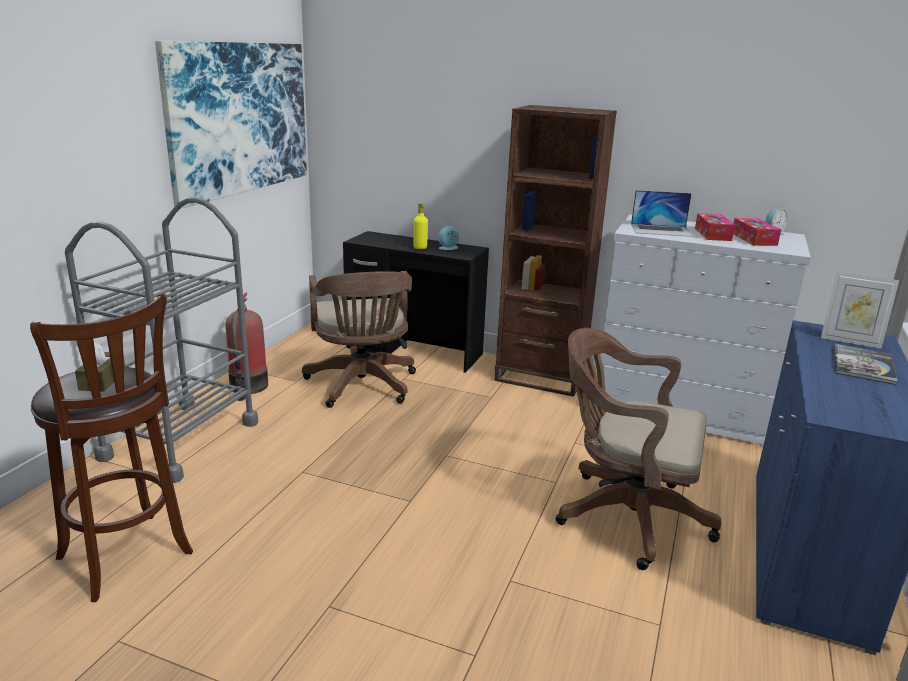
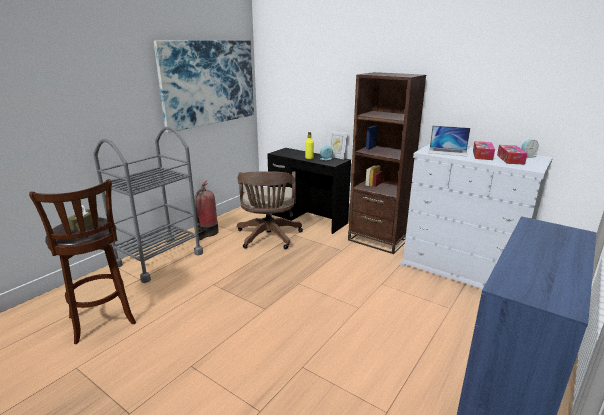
camera: 15 degrees right, 0 degrees up
(624, 515) = (393, 334): brown office chair -> none
(850, 341) = (556, 234): picture frame -> picture frame (336, 157)
(863, 365) = (555, 252): book -> none

